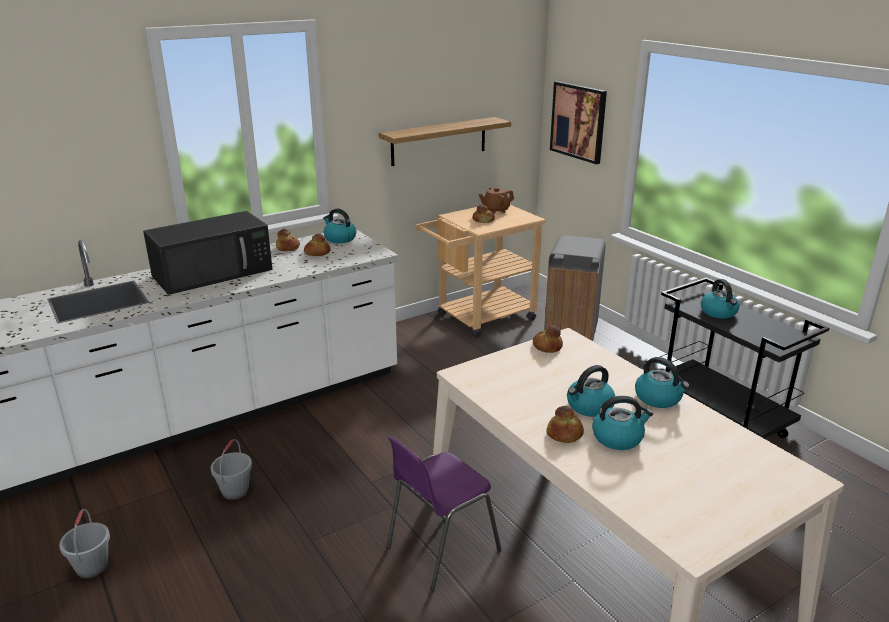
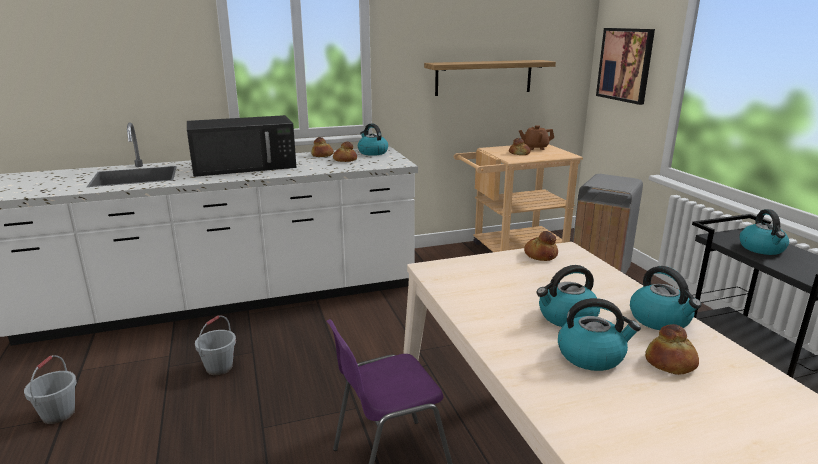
camera: 15 degrees right, 5 degrees down
(565, 434) = (524, 342): bread -> bread (671, 363)

